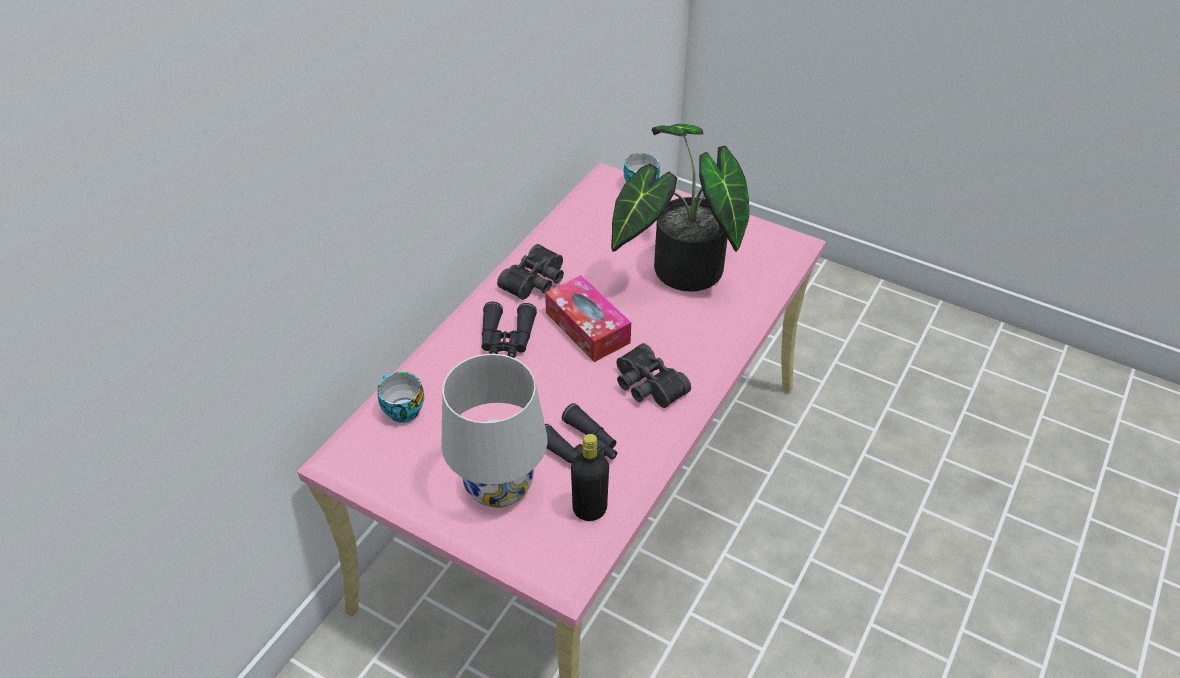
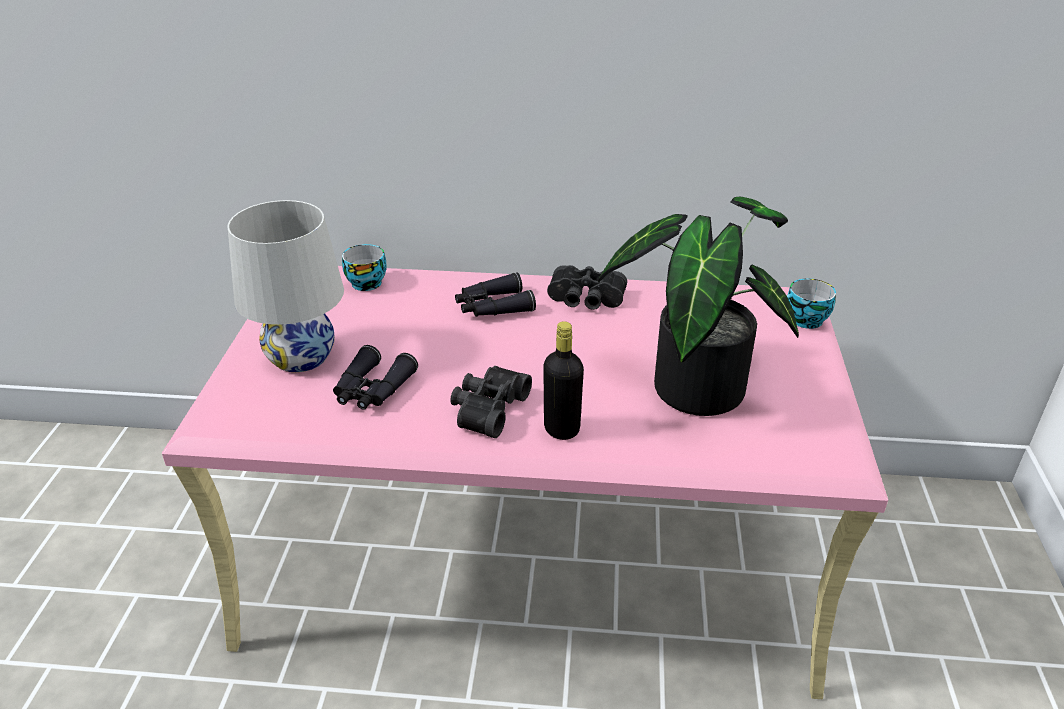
camera: 65 degrees right, 10 degrees down
(587, 327) = (545, 347): tissue box -> none
(589, 509) = (294, 417): black bottle -> black bottle (561, 429)

